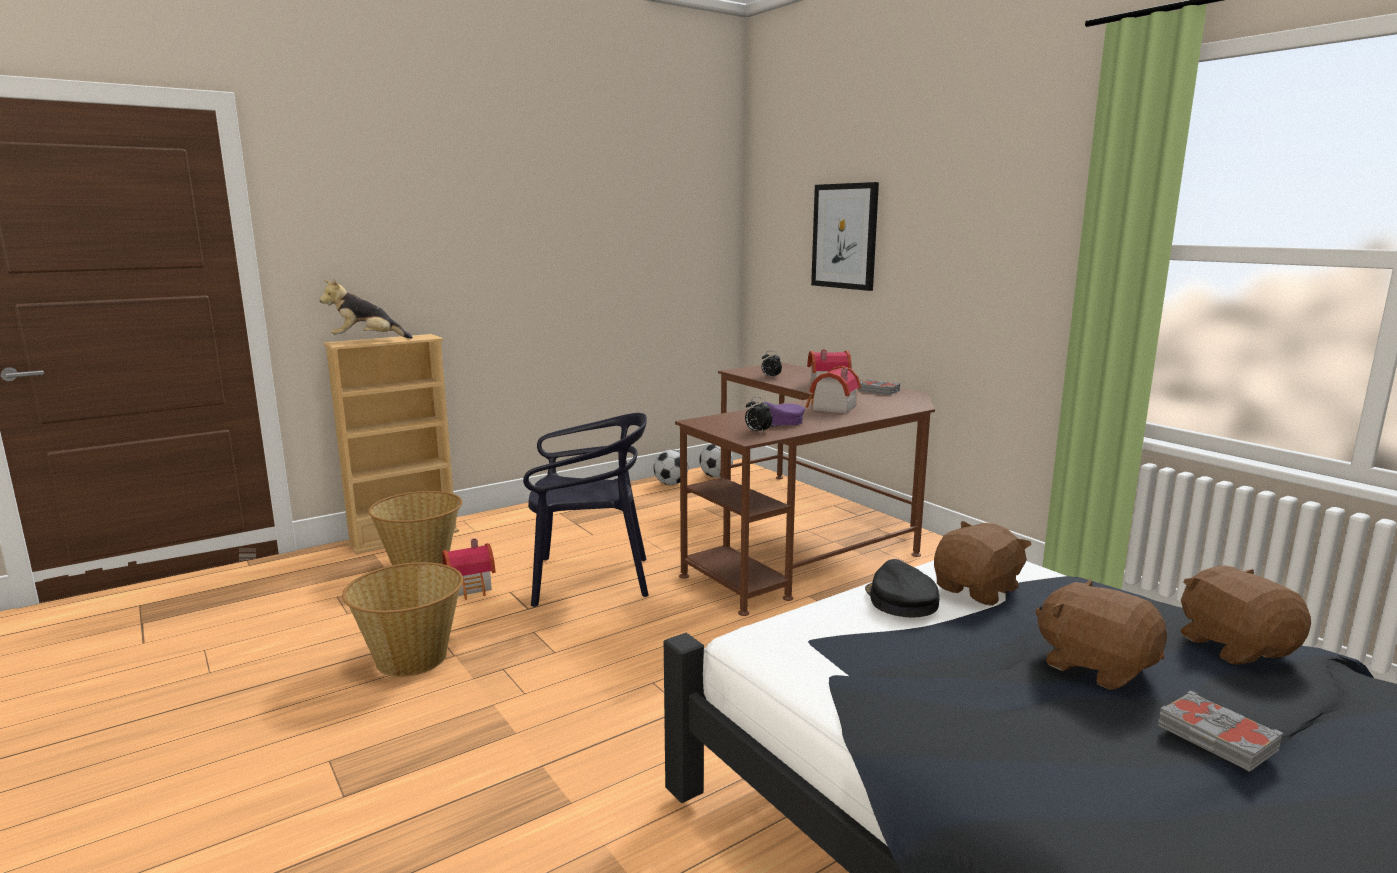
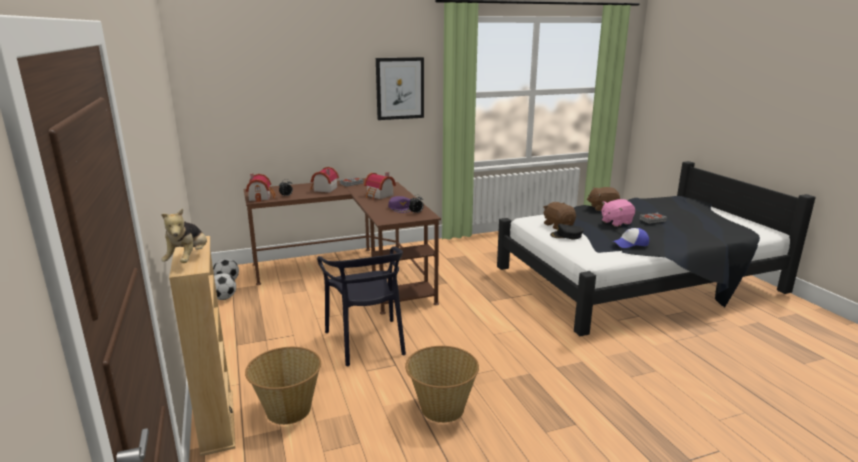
camera: 75 degrees left, 5 degrees up
(472, 587) = (349, 385): toy house -> toy house (261, 197)
(589, 579) = (367, 341): black chair -> black chair turned 150 degrees clockwise
(845, 236) = (286, 99): picture -> picture (400, 88)
(907, 687) = (631, 244): none -> cap
(1095, 666) = (616, 222): brown plush toy -> pink plush toy

